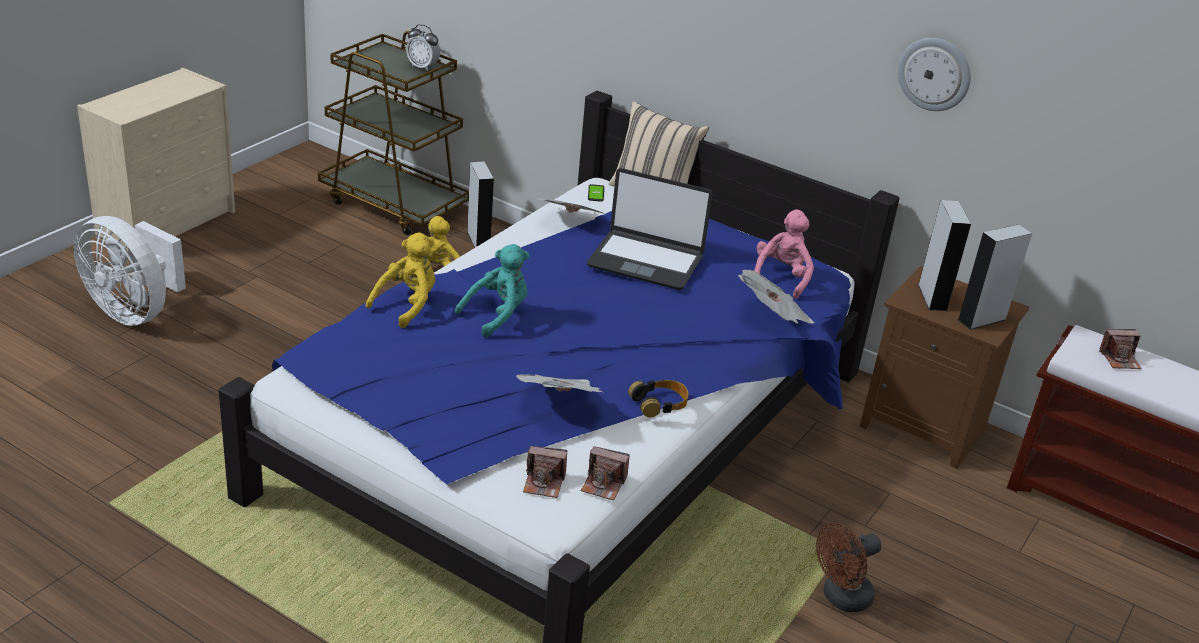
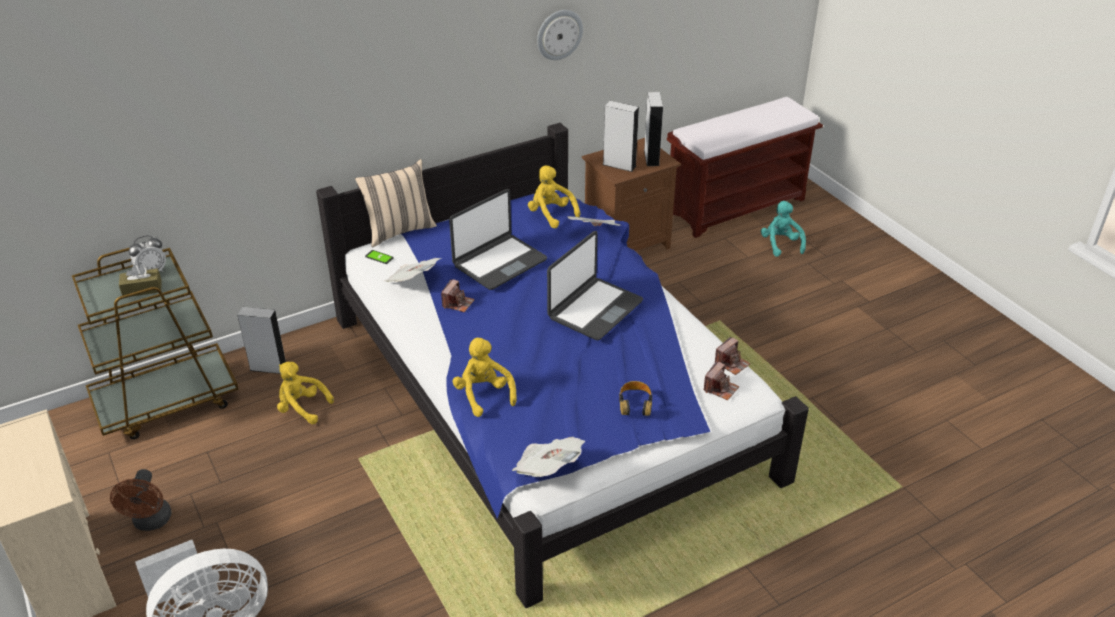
camera: 60 degrees left, 5 degrees up
(394, 69) = (142, 289): none -> brown tissue box
(497, 315) = (526, 352): turquoise plush toy -> turquoise plush toy (780, 244)
(560, 402) = (647, 353): newspaper -> newspaper (547, 469)
(613, 344) = (594, 309): none -> laptop
(659, 403) = (665, 312): headphones -> headphones (635, 403)
(781, 278) = (551, 214): pink plush toy -> yellow plush toy
(841, 598) = (757, 337): brown fan -> brown fan (151, 522)
(1119, 359) = (714, 130): camera -> camera (458, 303)

